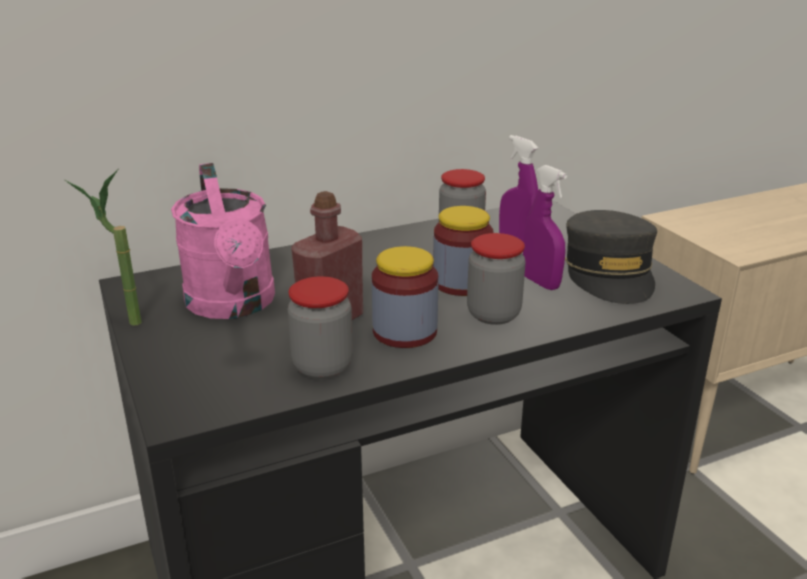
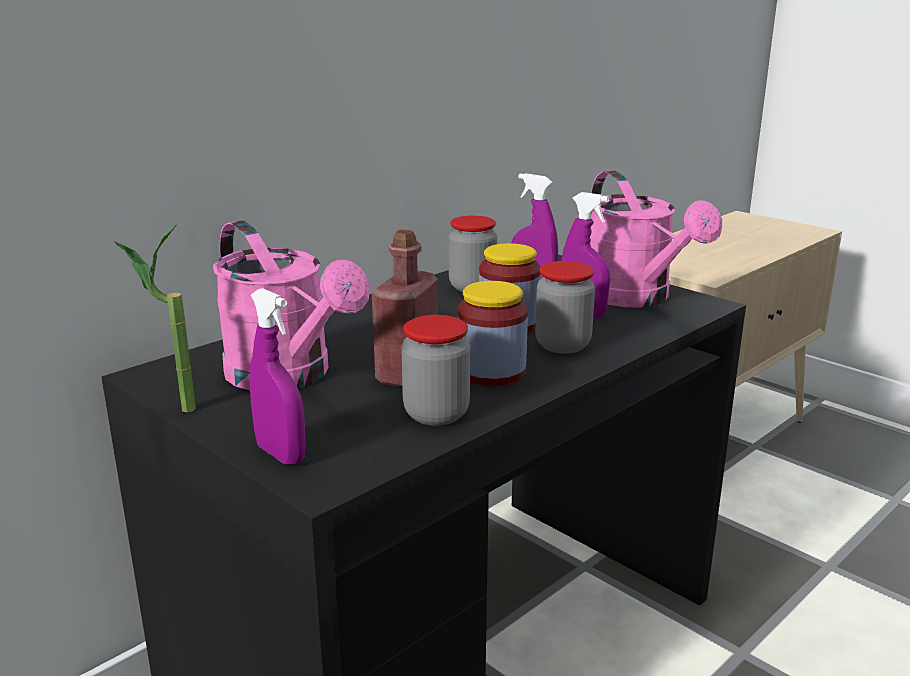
camera: 20 degrees left, 5 degrees down
(169, 380) = (281, 454): none -> purple spray bottle
(609, 273) = (636, 298): grey cap -> pink watering can

